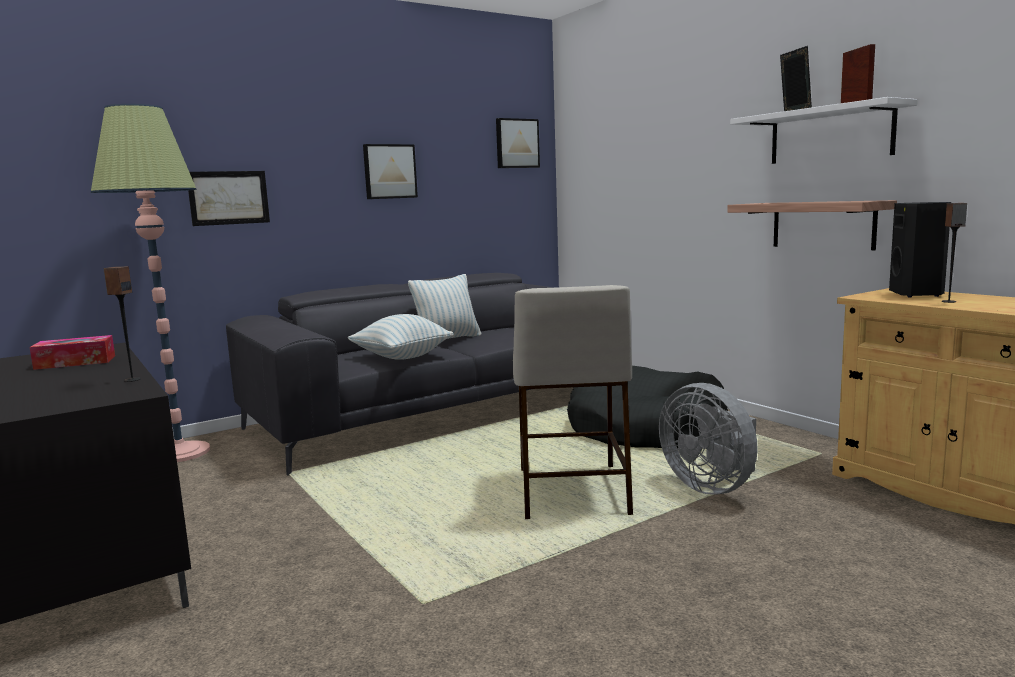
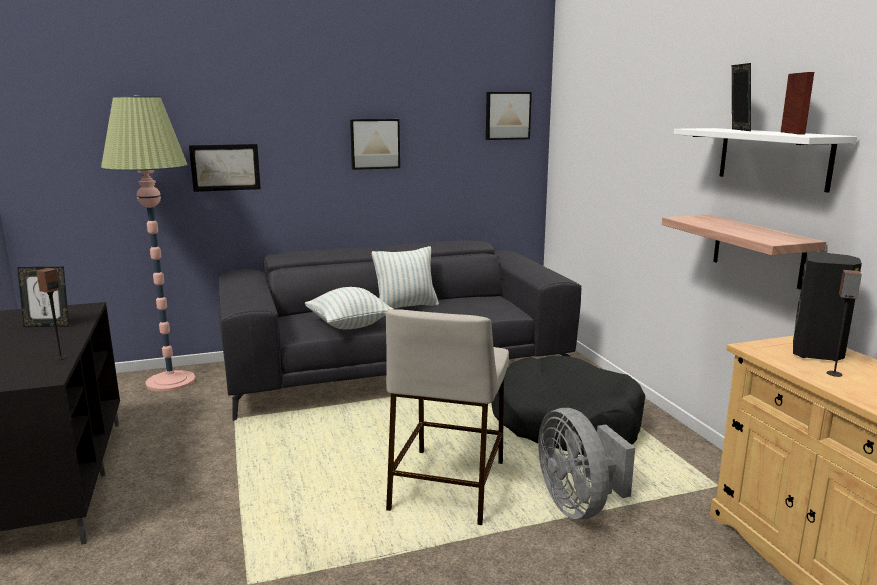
camera: 15 degrees right, 5 degrees up
(75, 362) = (48, 325): tissue box -> picture frame

